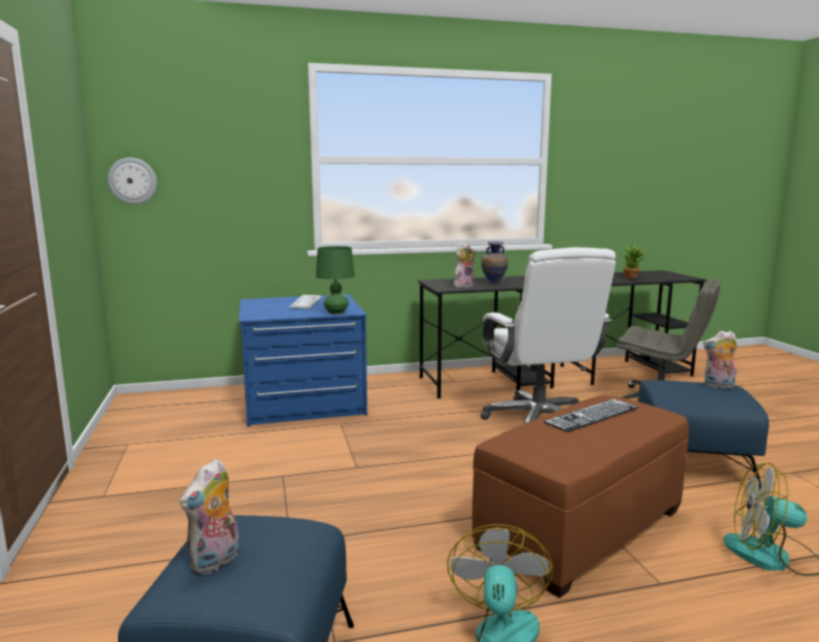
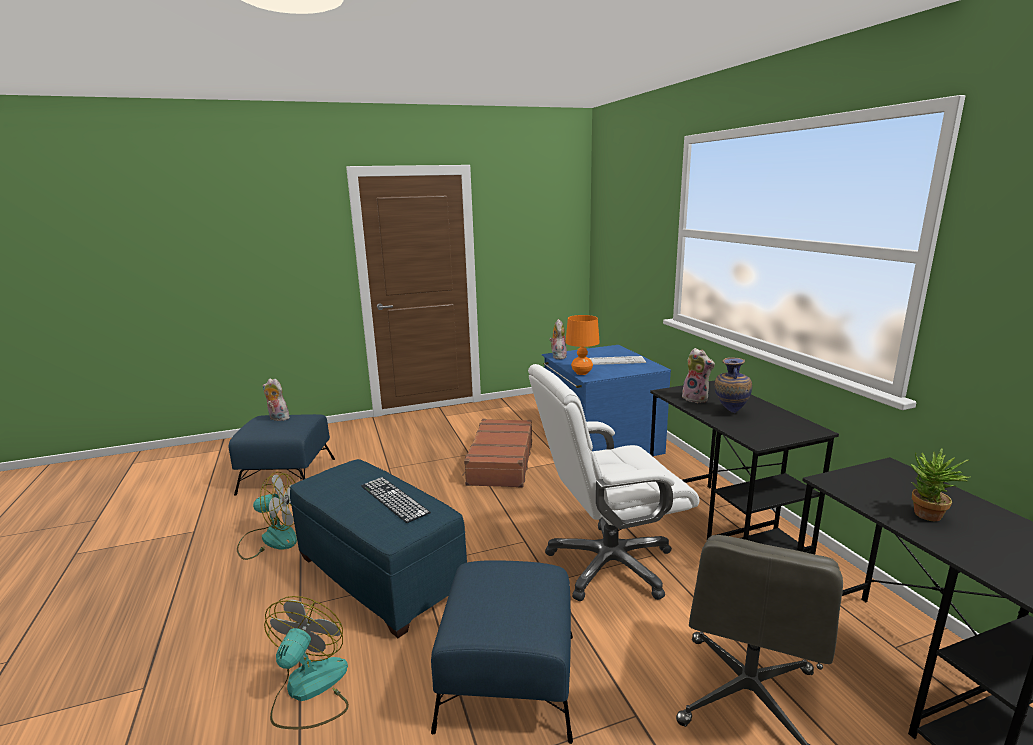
camera: 85 degrees right, 5 degrees up
(132, 181) = (601, 240): wall clock -> none
(324, 456) = (500, 463): none -> brown suitcase
(336, 312) = (582, 373): green table lamp -> orange table lamp
(581, 530) = (379, 575): brown ottoman -> blue ottoman
(718, 386) = (522, 617): plush toy -> plush toy (558, 356)

